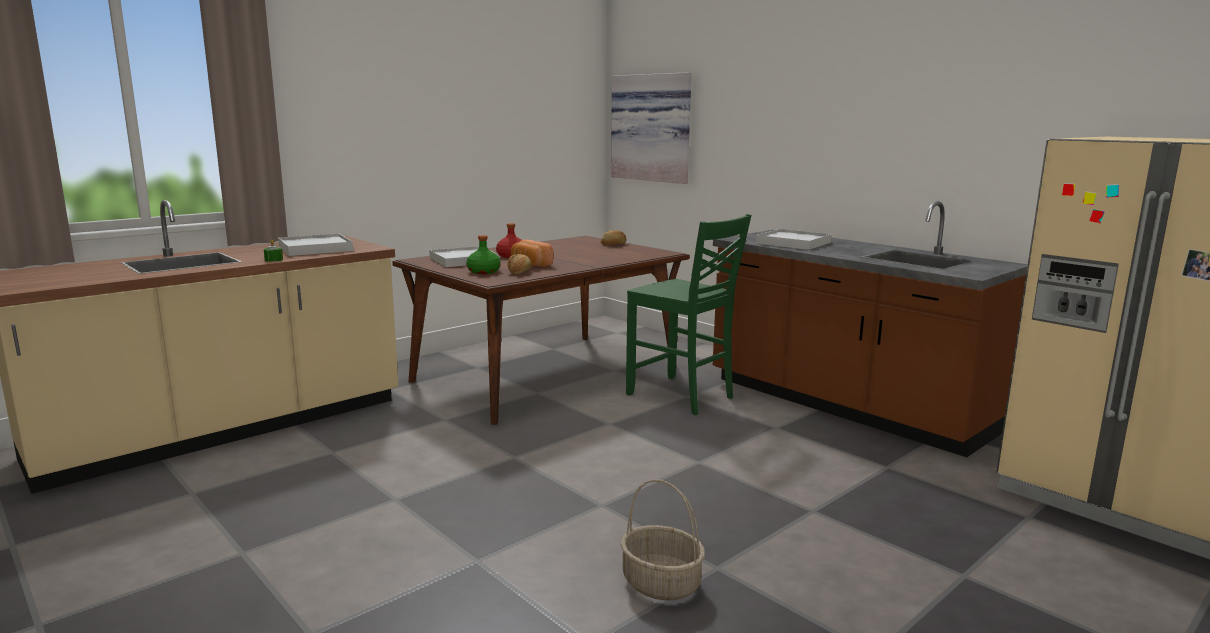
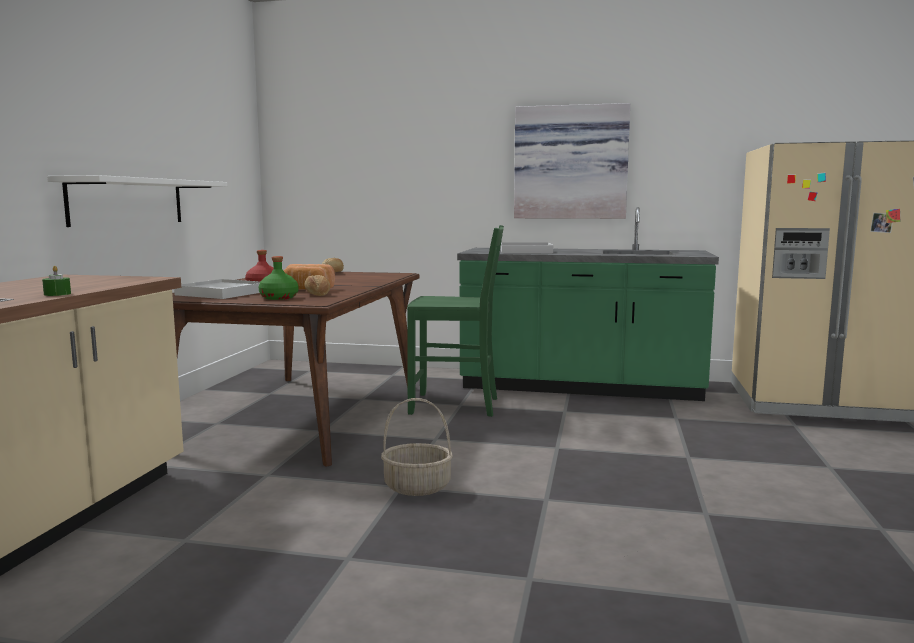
camera: 35 degrees left, 5 degrees down
(315, 248) = (73, 283): white tray -> none
(434, 173) = (128, 202): none -> white shelf
(653, 128) = (324, 161): picture -> picture (570, 162)
(660, 584) = (693, 538): basket -> basket (416, 487)
(844, 406) = (580, 387): brown counter -> green counter

